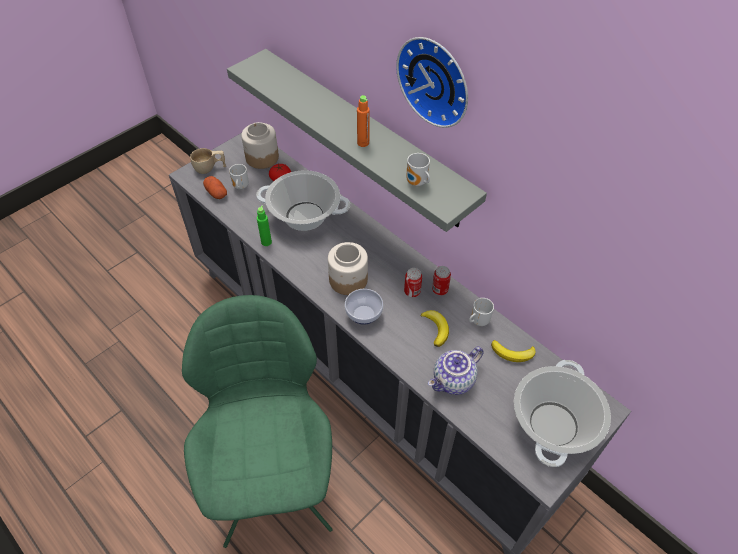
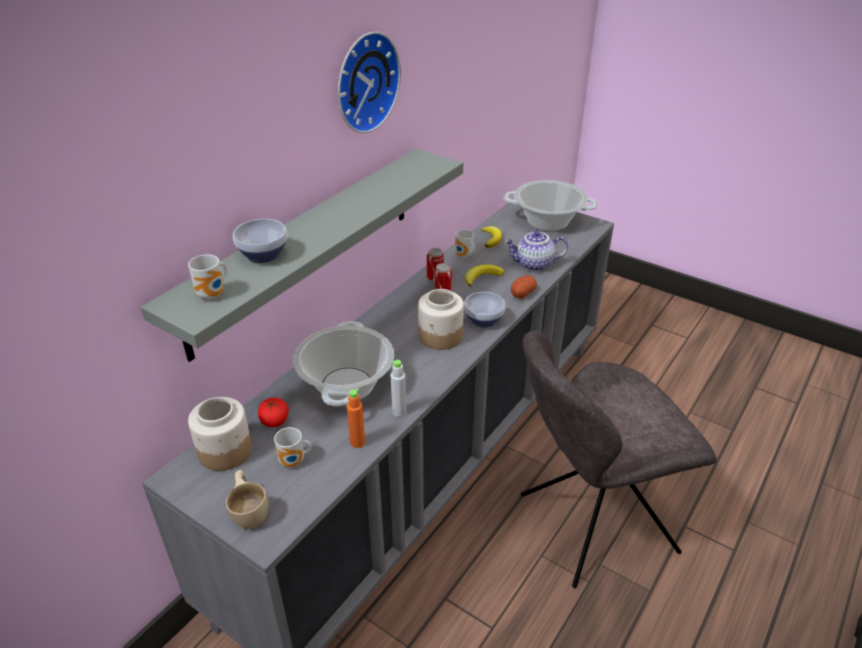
camera: 100 degrees left, 15 degrees down
(216, 193) = (309, 487): potato -> potato (523, 293)
(266, 242) = (399, 411): green bottle -> grey bottle
(275, 481) = (591, 524): green chair -> grey chair
(307, 93) = (264, 254): none -> bowl
(363, 143) = (359, 208): orange bottle -> orange bottle (357, 442)
(417, 183) = (415, 177): mug -> mug (213, 294)
(453, 381) = (534, 265): teapot -> teapot turned 135 degrees clockwise

